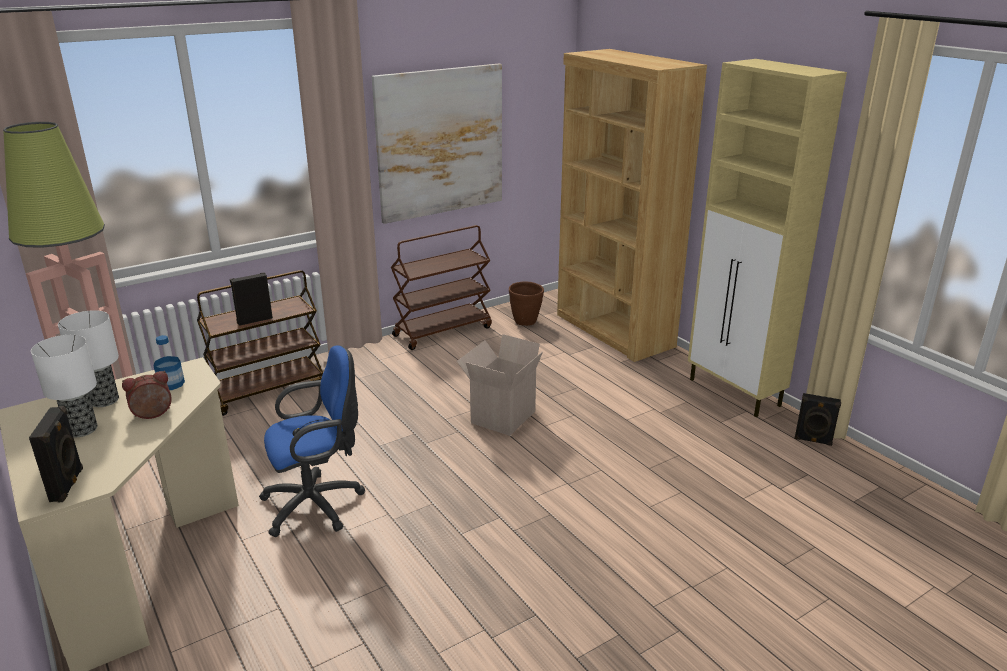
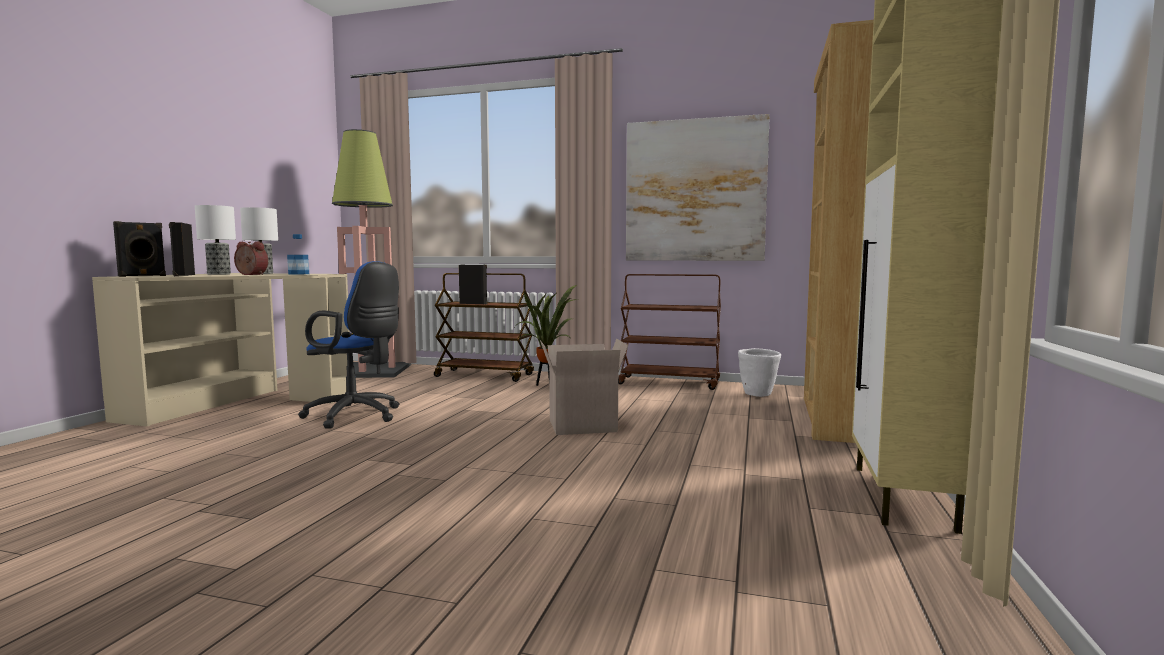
camera: 50 degrees right, 20 degrees down
(362, 378) = (548, 385): none -> potted plant
(526, 322) = (758, 395): brown planter -> white planter
(813, 440) = (937, 583): black speaker -> black speaker (183, 275)

